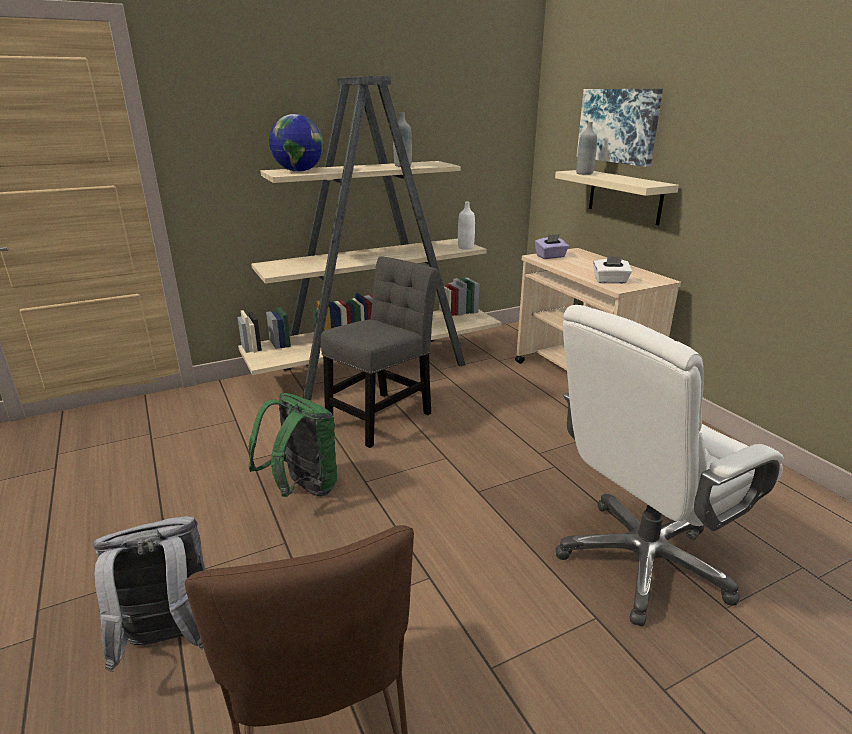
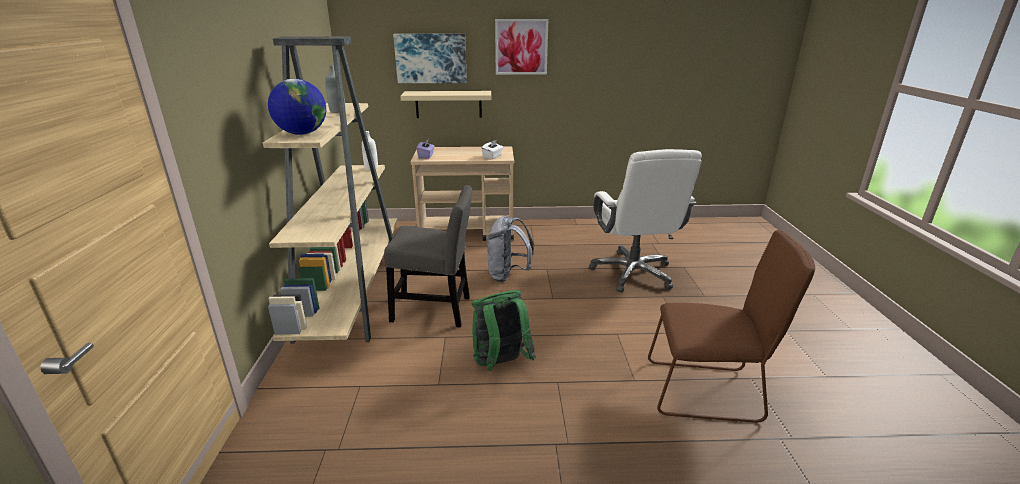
camera: 65 degrees left, 0 degrees up
(170, 641) = (629, 447): grey backpack -> grey backpack (508, 275)
(382, 417) = (435, 310): grey chair -> grey chair turned 120 degrees clockwise
(584, 173) = (423, 93): grey bottle -> none
(737, 113) = (521, 47): none -> picture

